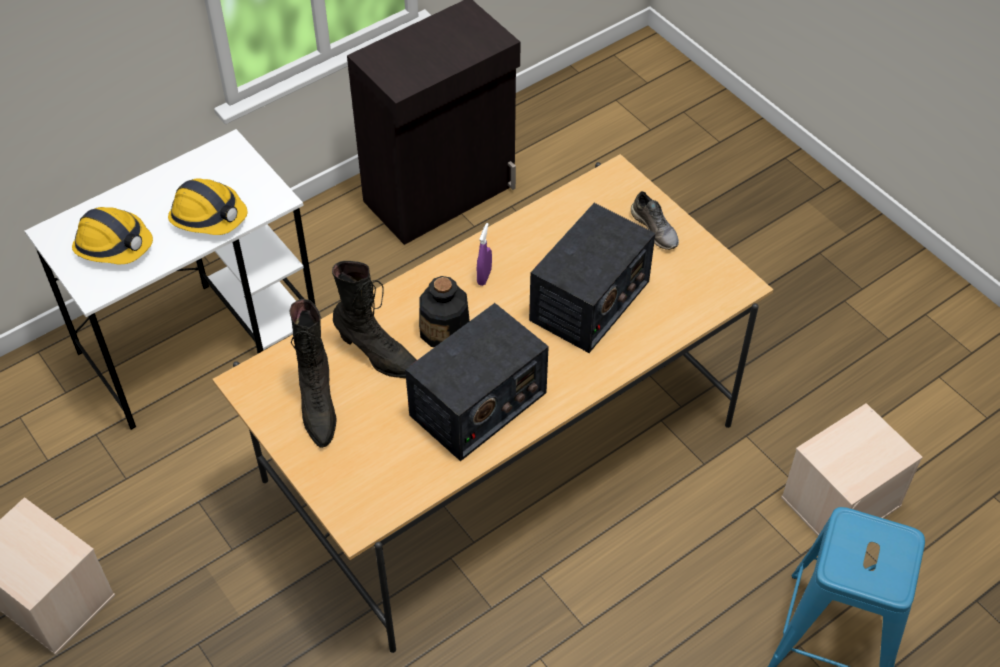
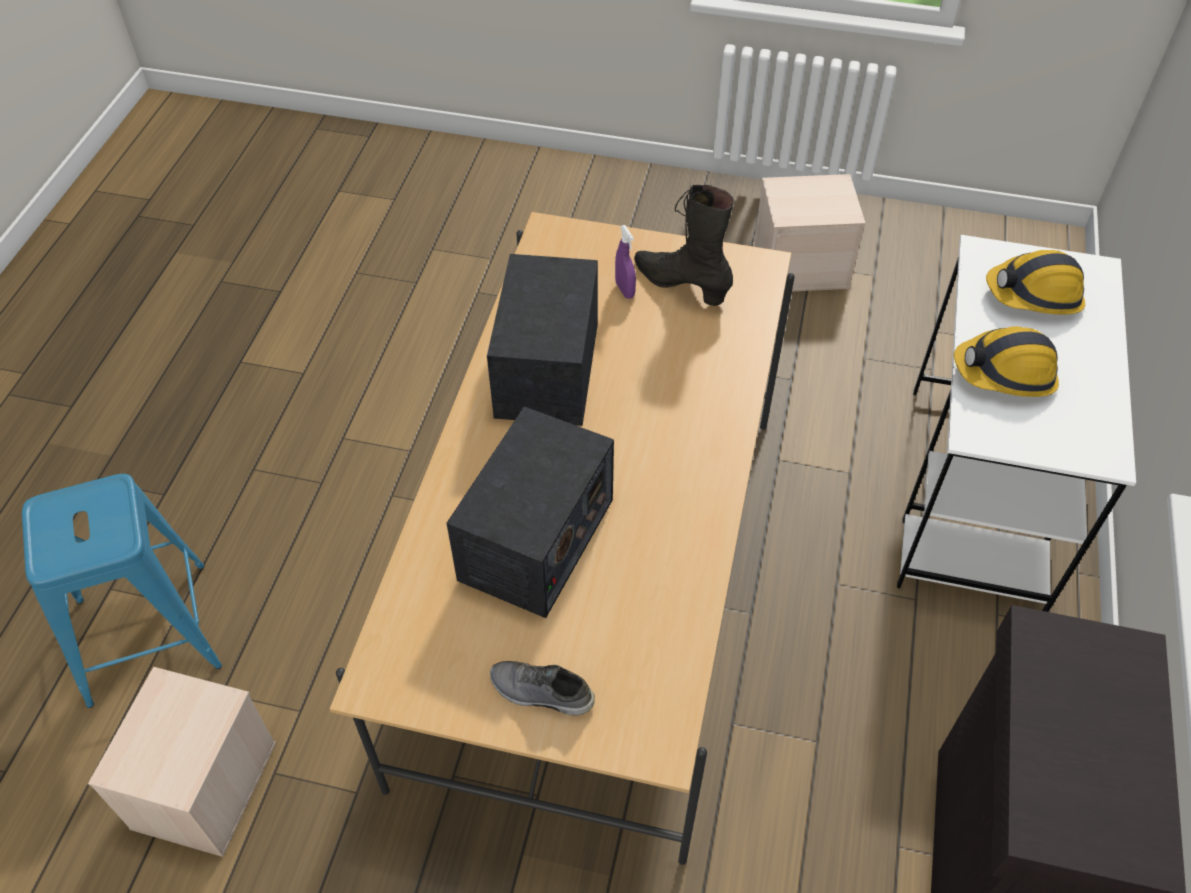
camera: 140 degrees right, 0 degrees up
(378, 356) = (681, 352): black boot -> none
(445, 330) = (649, 414): bottle -> none
(484, 276) = (672, 492): purple spray bottle -> purple spray bottle (625, 290)
(589, 301) = (536, 540): radio -> radio turned 150 degrees counterclockwise

